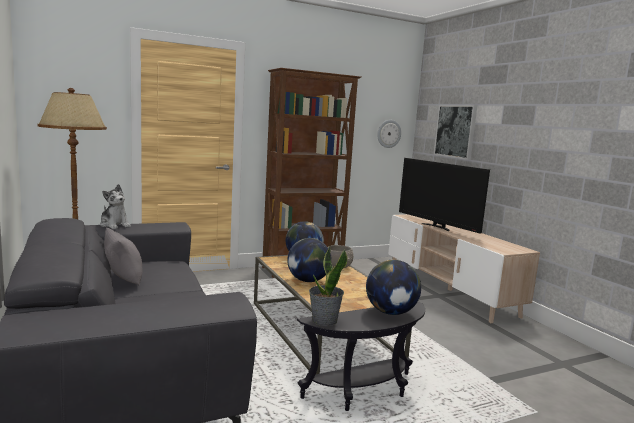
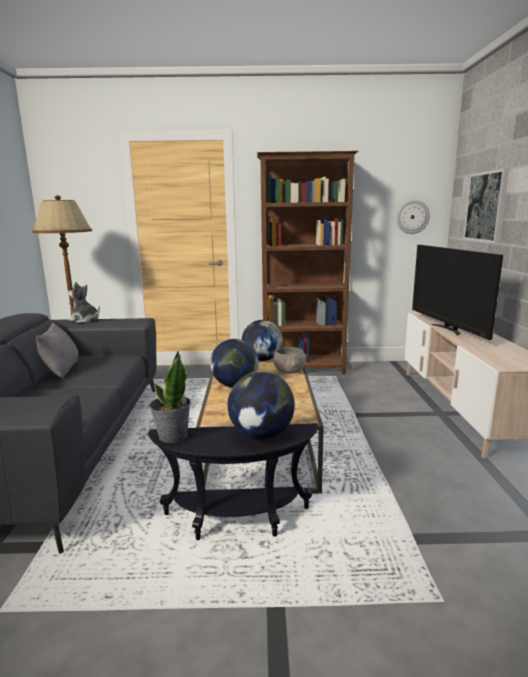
camera: 25 degrees right, 5 degrees up
(114, 225) = (85, 320): plush toy -> plush toy turned 135 degrees clockwise

